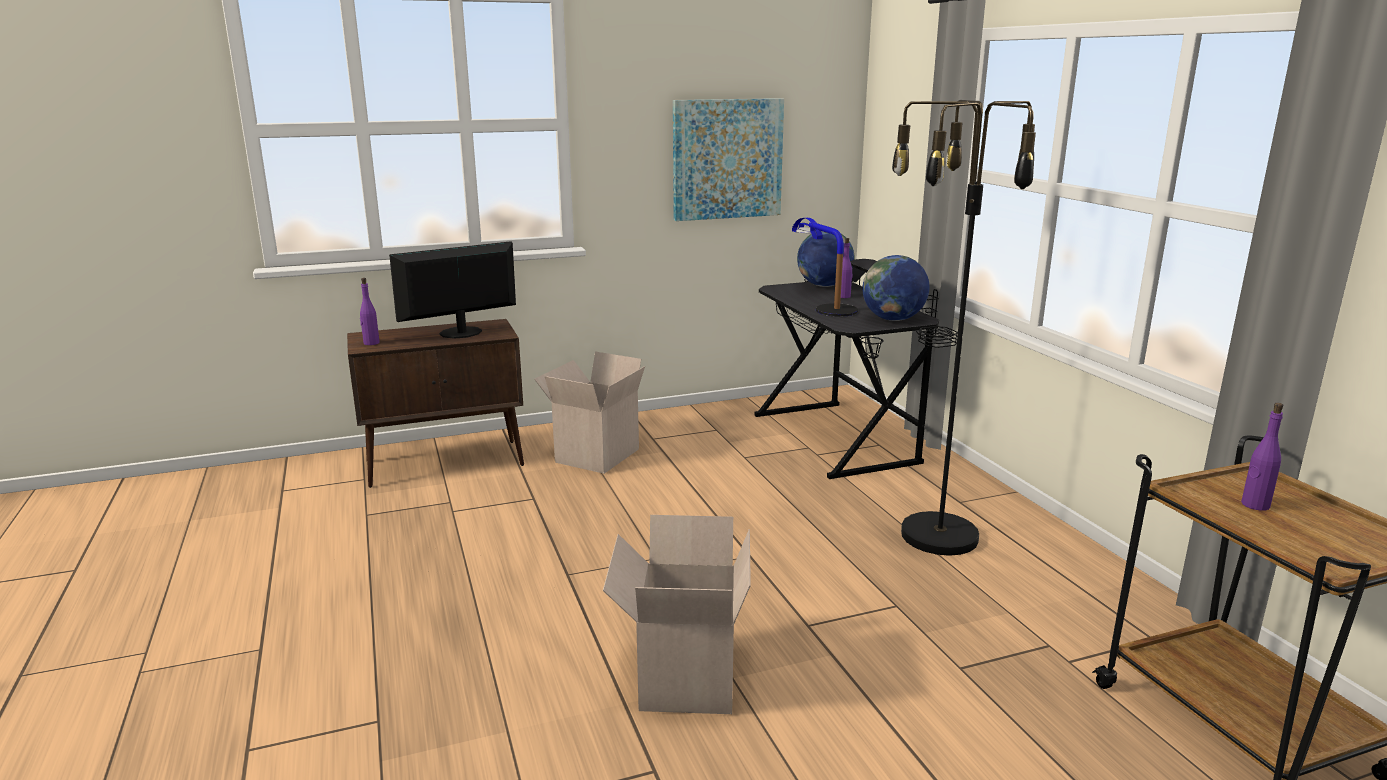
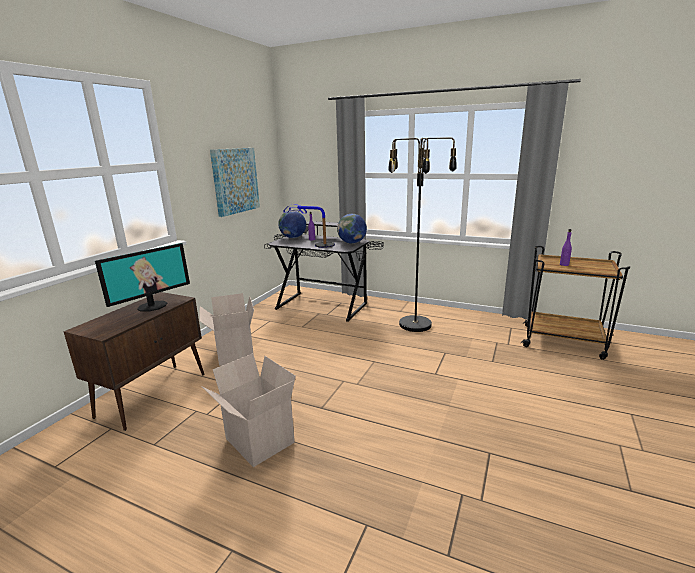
camera: 45 degrees left, 0 degrees up
(371, 343) = (102, 330): purple bottle -> none
(461, 333) = (152, 306): monitor -> monitor turned 150 degrees counterclockwise
(684, 677) = (436, 415): cardboard box -> cardboard box (257, 441)

